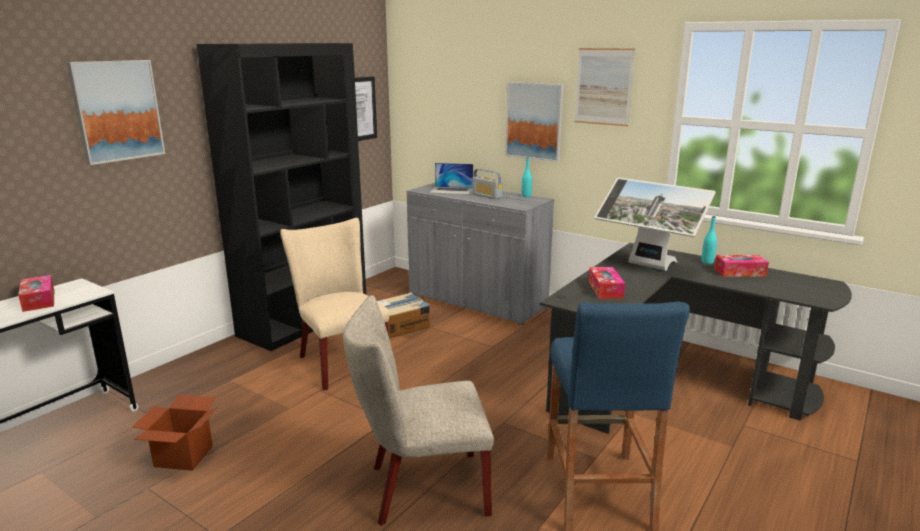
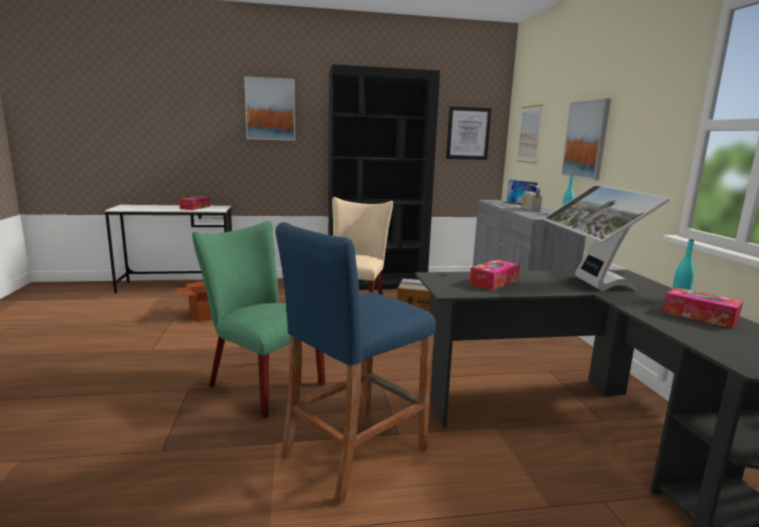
camera: 45 degrees right, 5 degrees down
(420, 489) = (260, 383): beige chair -> green chair
(603, 86) = (641, 95): picture -> picture (529, 134)

